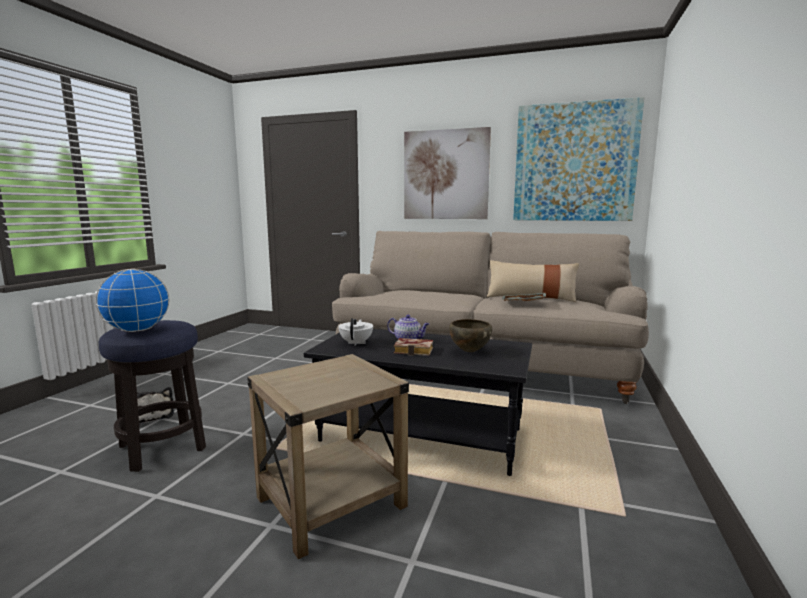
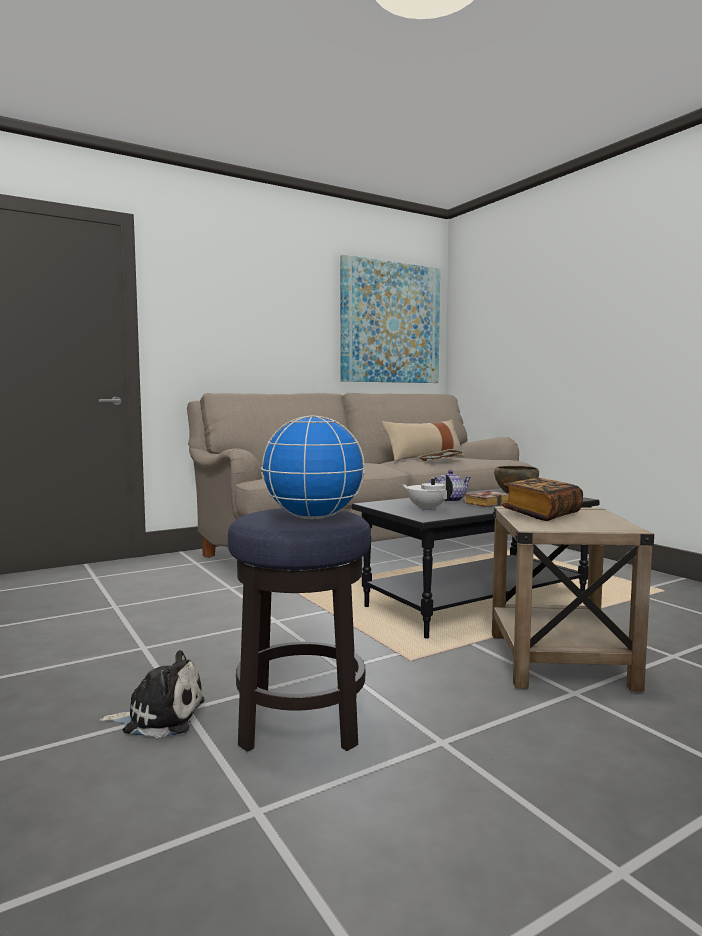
camera: 50 degrees left, 5 degrees down
(332, 370) = (541, 514): none -> book
(445, 175) = (264, 323): picture -> none

